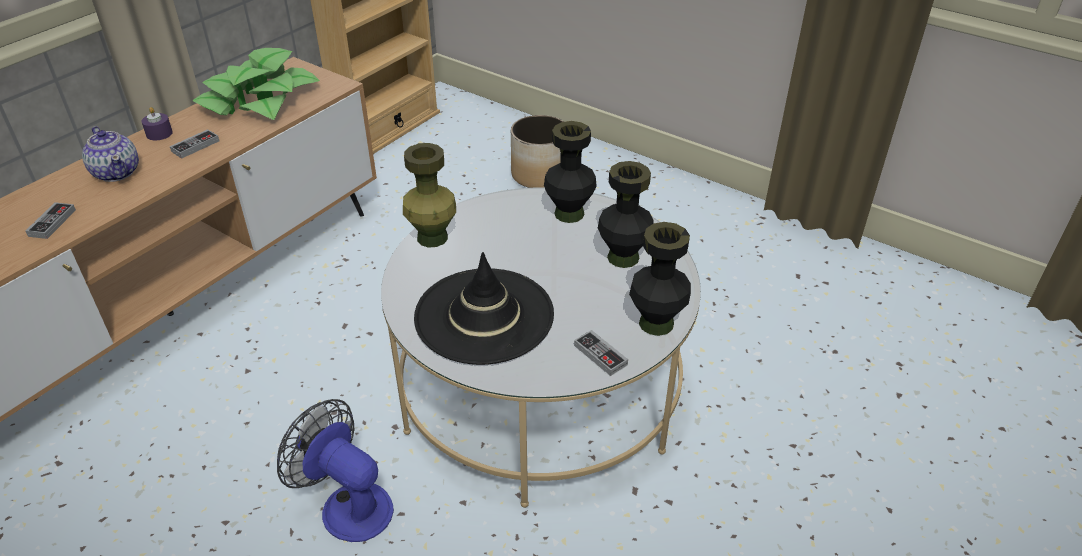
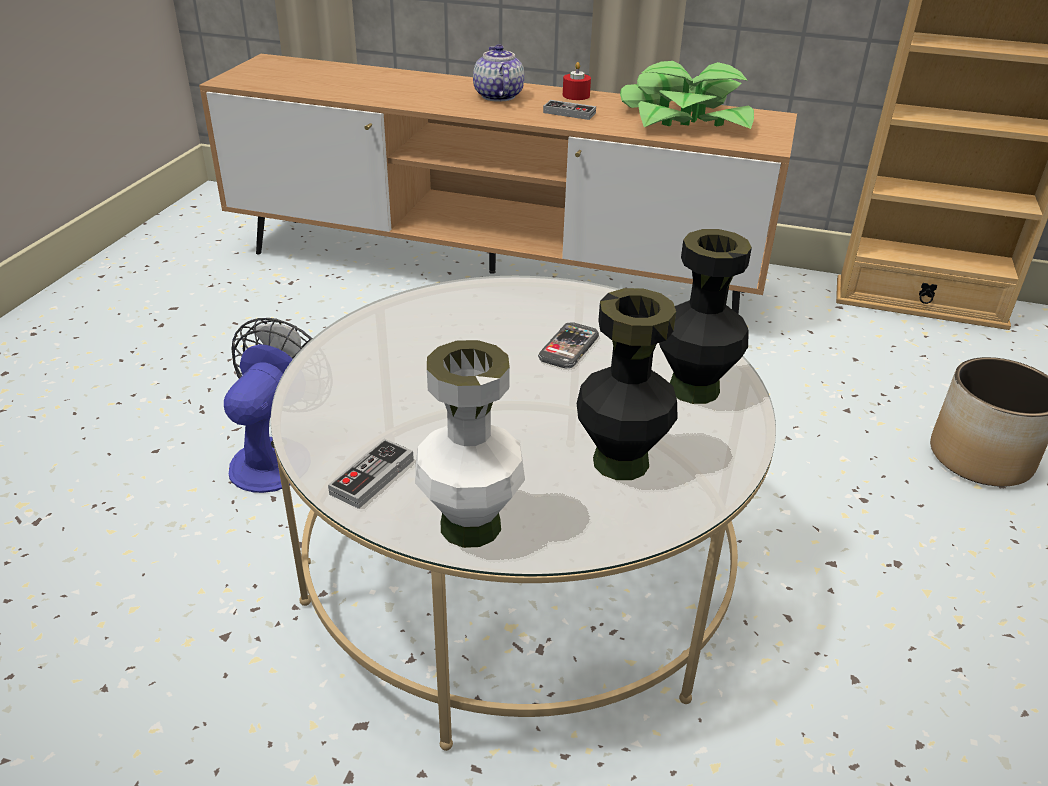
camera: 70 degrees right, 5 degrees down
(52, 223) = (405, 95): game controller -> none
(117, 172) = (498, 96): teapot -> teapot turned 135 degrees clockwise
(159, 133) = (576, 95): purple candle -> red candle
(432, 237) = (553, 293): green vase -> none
(484, 316) = (417, 361): black hat -> none
(502, 247) = (568, 347): none -> phone
(656, 323) = (471, 525): black vase -> white vase

